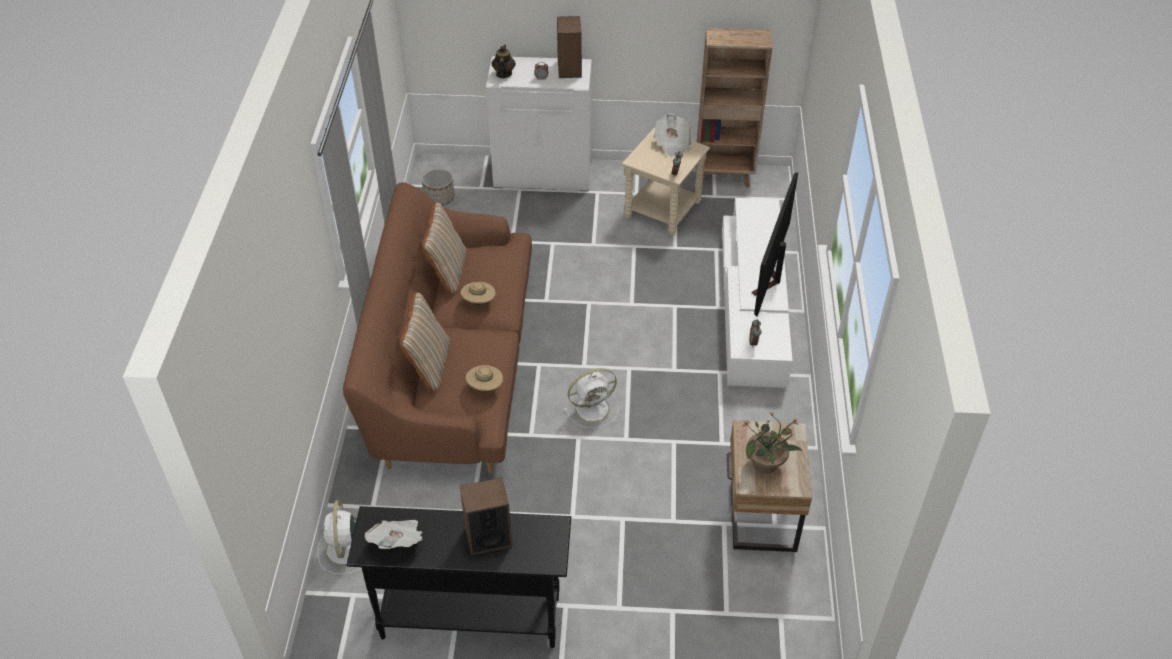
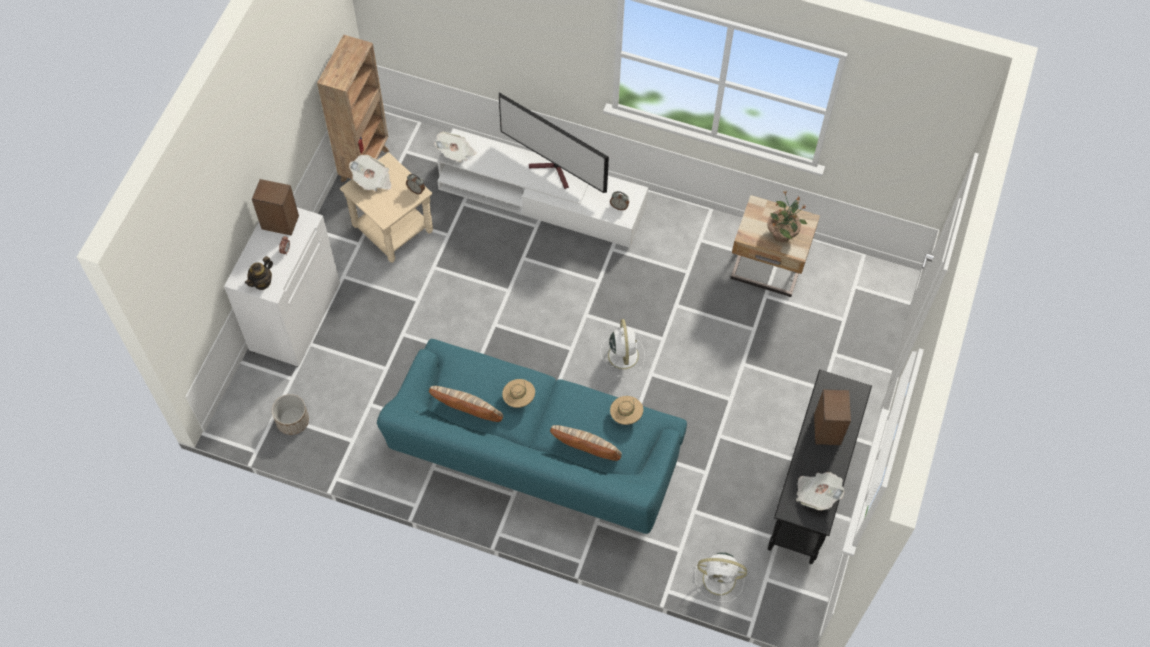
camera: 75 degrees left, 15 degrees up
(453, 364) = (535, 454): brown sofa -> turquoise sofa
(503, 74) = (262, 282): teapot -> teapot turned 75 degrees counterclockwise
(750, 208) = (456, 153): none -> newspaper

